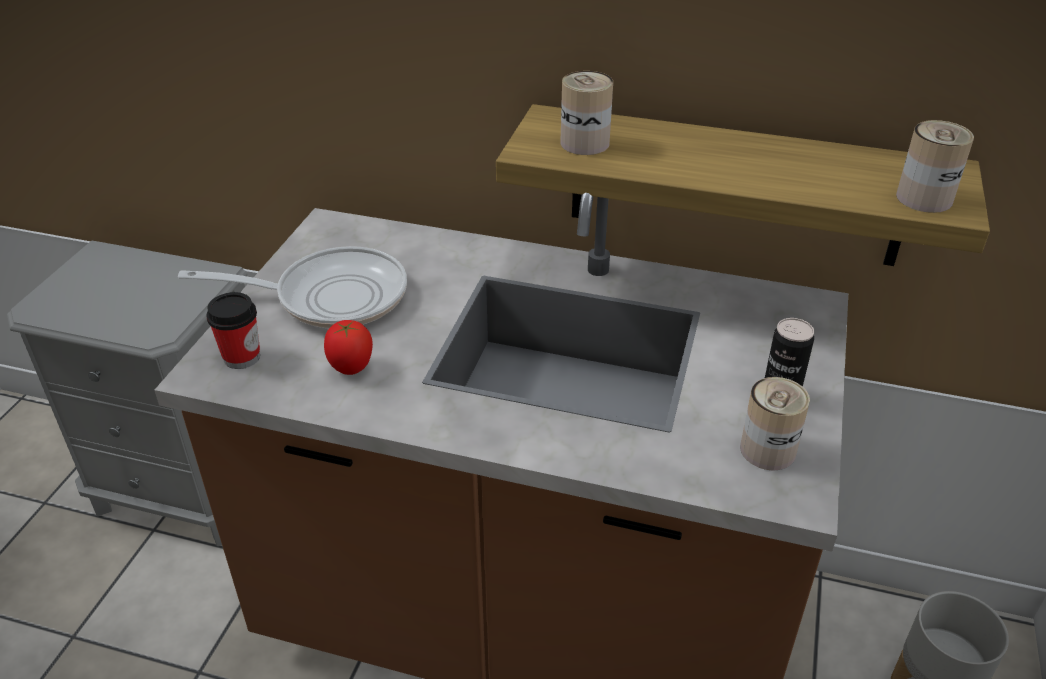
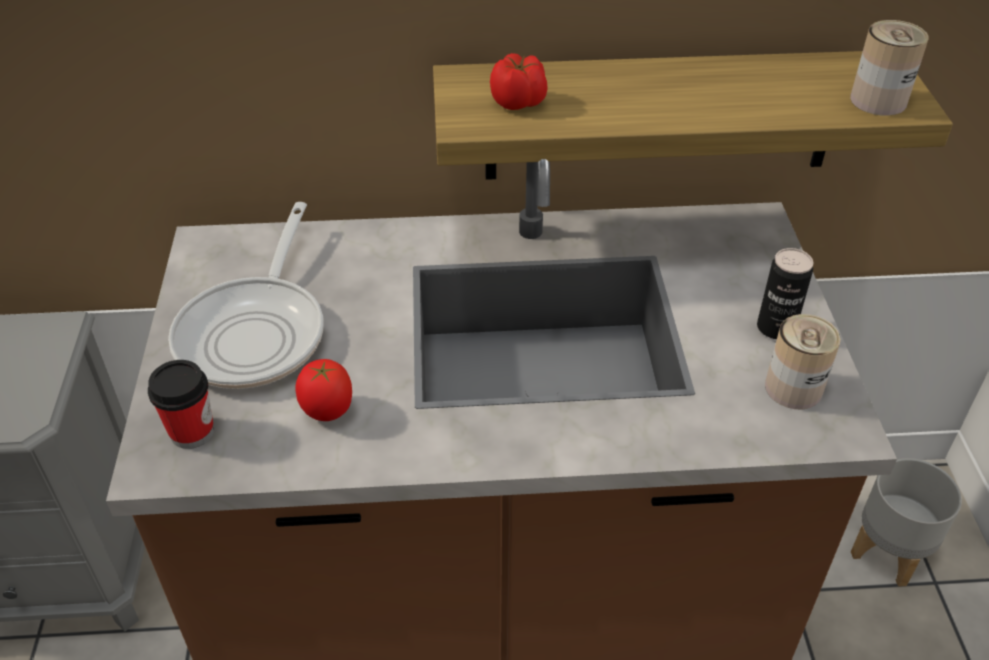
camera: 20 degrees left, 5 degrees up
(330, 297) = (256, 332): frying pan -> frying pan turned 120 degrees clockwise
(584, 143) = (519, 103): can -> tomato

